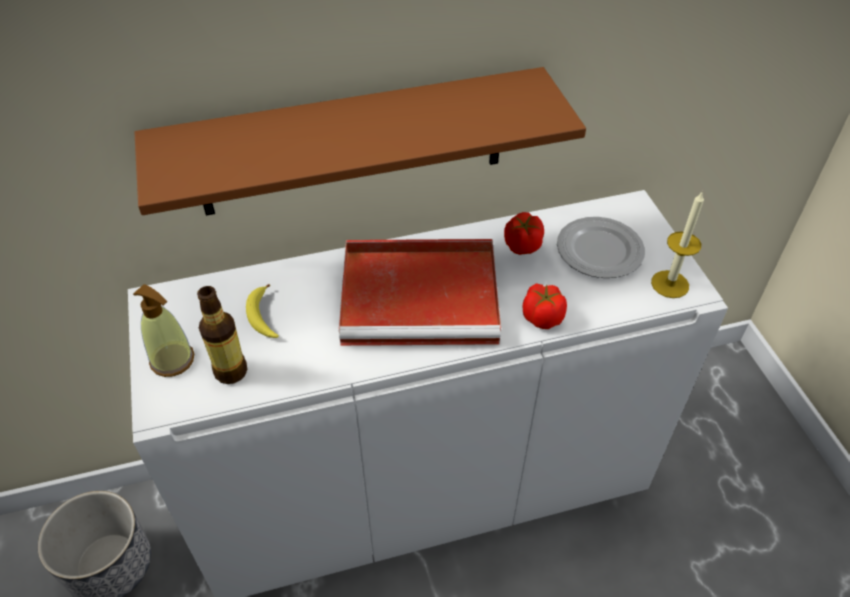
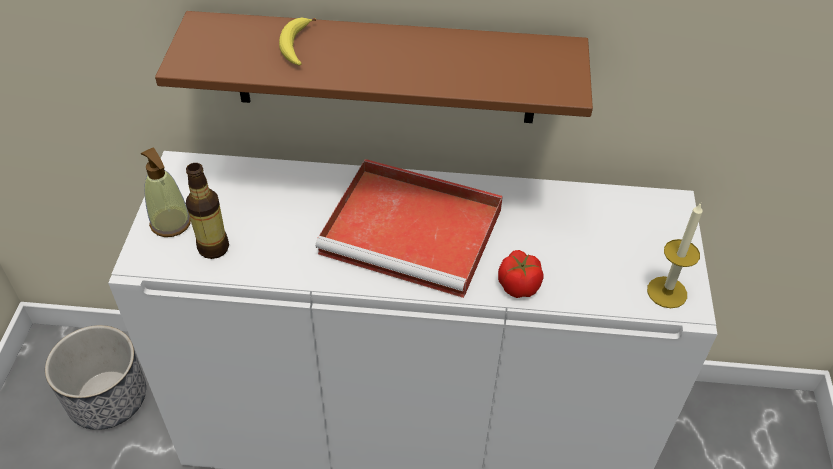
camera: 20 degrees right, 0 degrees up
(263, 317) = (263, 208): banana -> banana (296, 46)
(522, 245) = (535, 211): tomato -> none
(599, 251) = (611, 239): plate -> none

